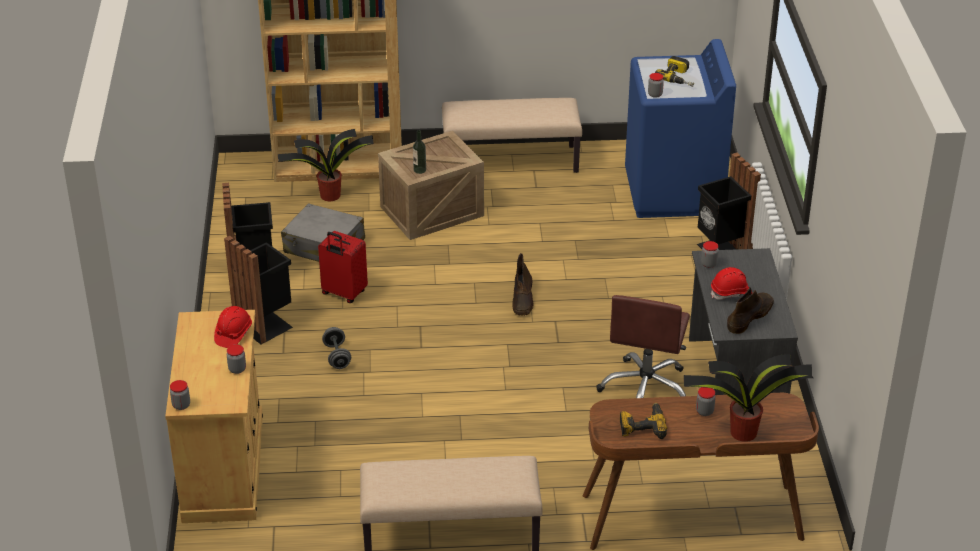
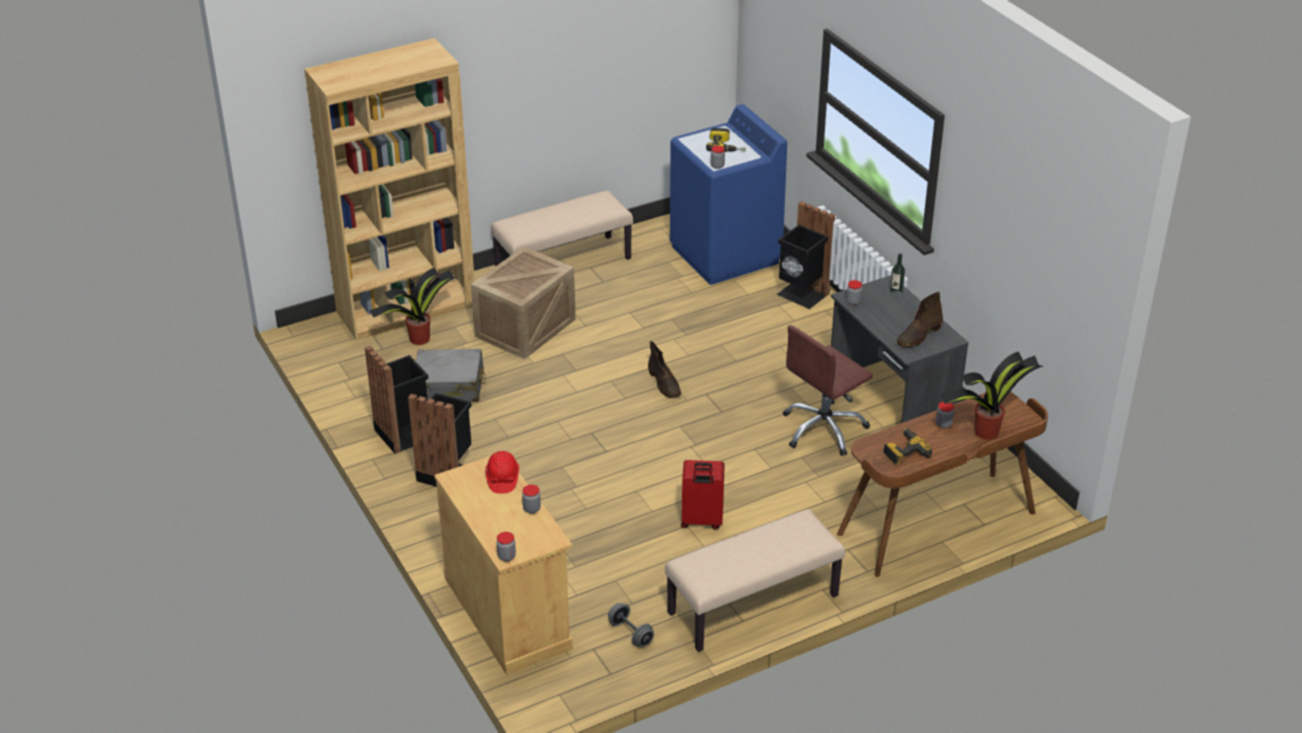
camera: 25 degrees left, 0 degrees up
(337, 356) = (536, 482): grey dumbbell -> grey dumbbell (631, 633)
(343, 293) = (499, 424): red suitcase -> red suitcase (701, 521)
(419, 170) = (520, 289): bottle -> bottle (896, 294)
(646, 389) = (824, 429): brown office chair -> brown office chair turned 60 degrees clockwise
(731, 293) = (889, 320): red hard hat -> none
(750, 316) = (919, 335): brown boot -> brown boot turned 150 degrees counterclockwise

